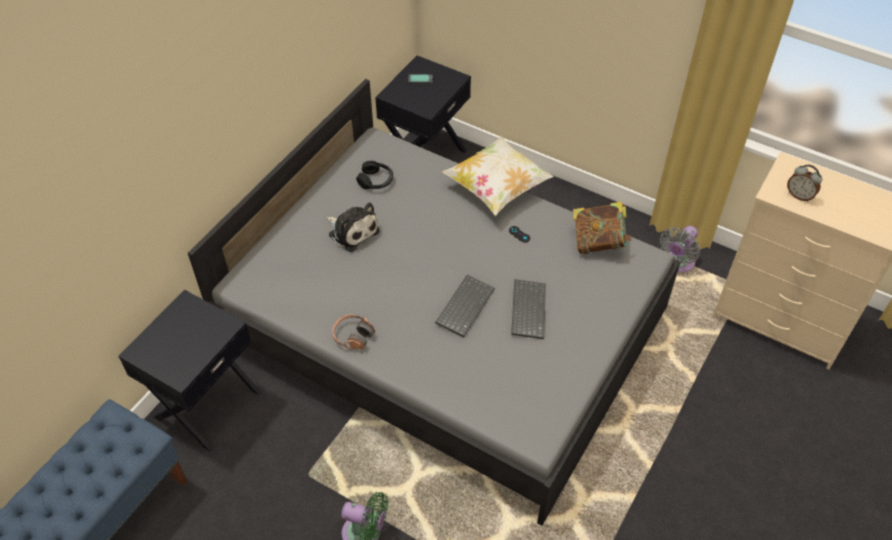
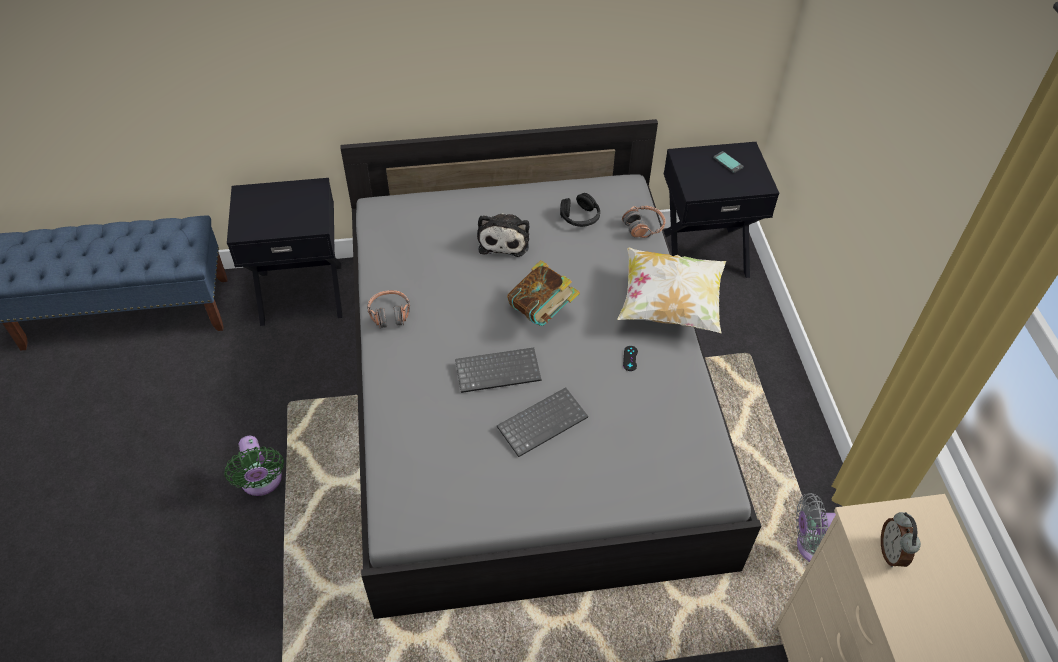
camera: 50 degrees right, 0 degrees up
(419, 156) = (643, 227): none -> headphones
(598, 242) = (691, 429): book -> book (542, 311)

